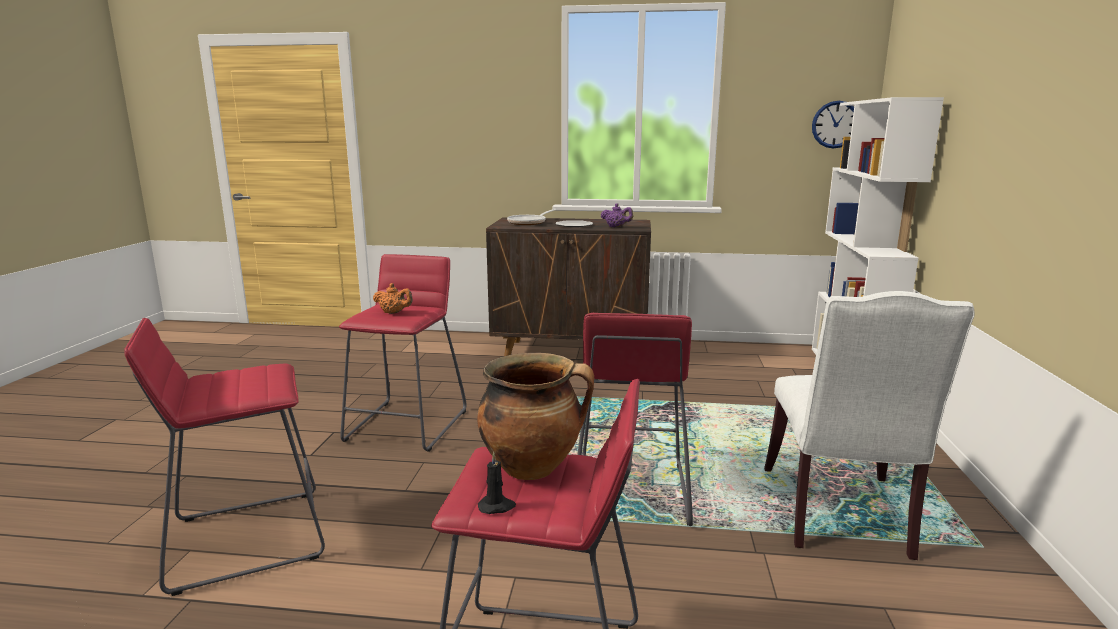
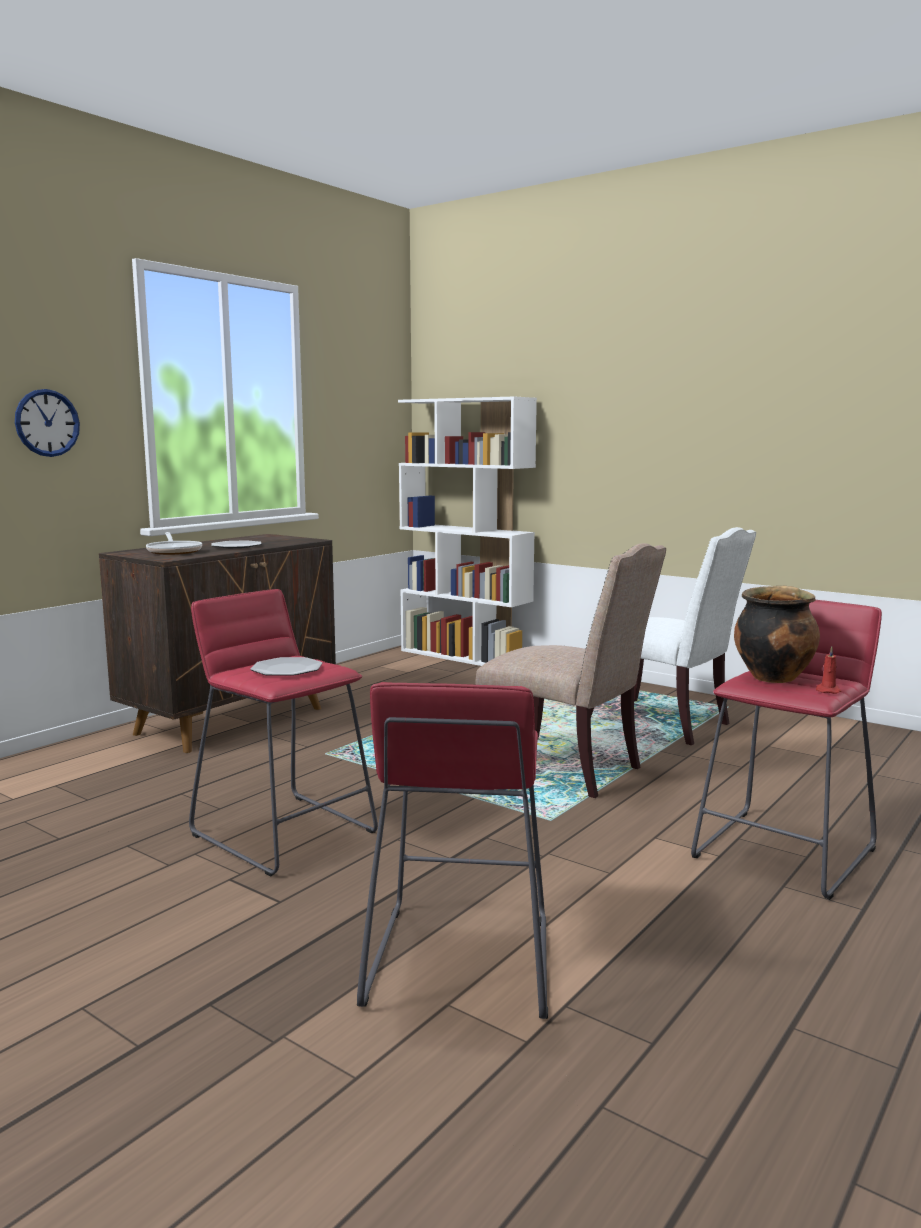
camera: 60 degrees left, 5 degrees down
(394, 313) = (287, 669): orange teapot -> plate
(497, 506) = (827, 691): black candle -> red candle
(616, 227) = (286, 541): purple teapot -> none
(630, 491) = (566, 769): red stool -> beige chair
(835, 124) = (387, 421): wall clock -> wall clock (47, 423)

